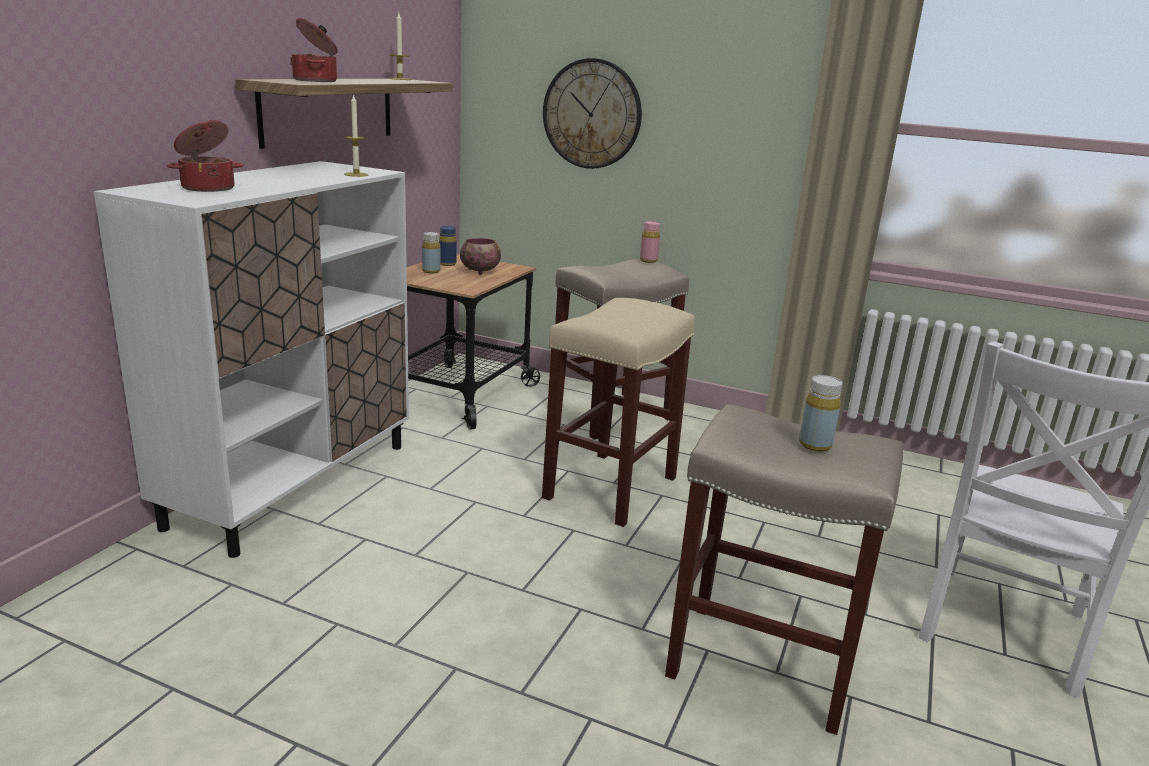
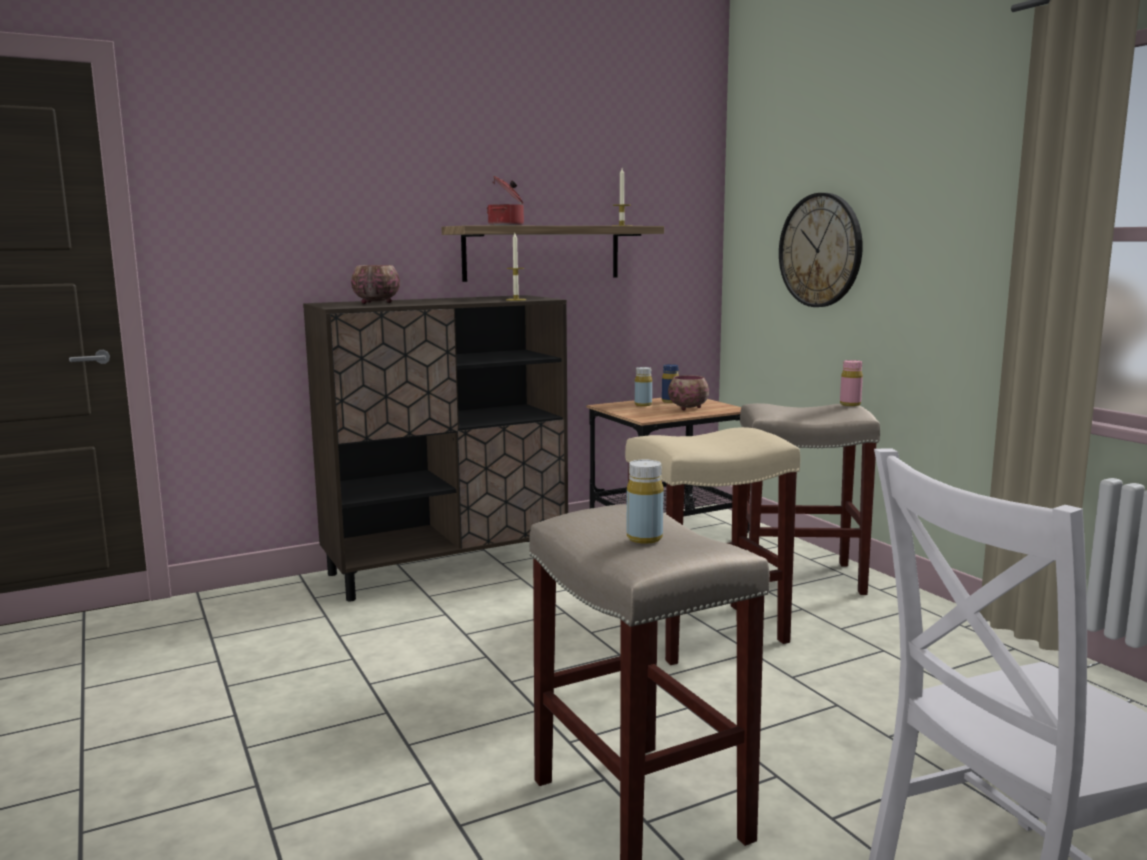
camera: 40 degrees right, 10 degrees down
(208, 188) = (375, 303): cooking pot -> bowl
(293, 483) = (447, 567): white cabinet -> brown cabinet

